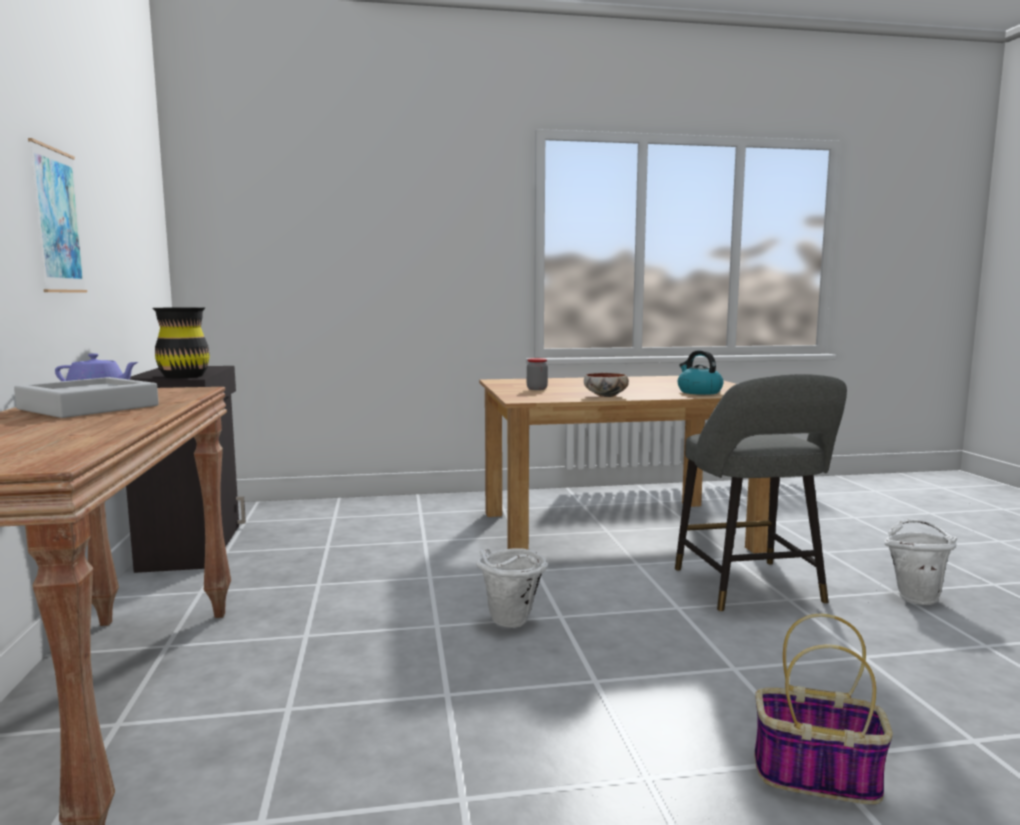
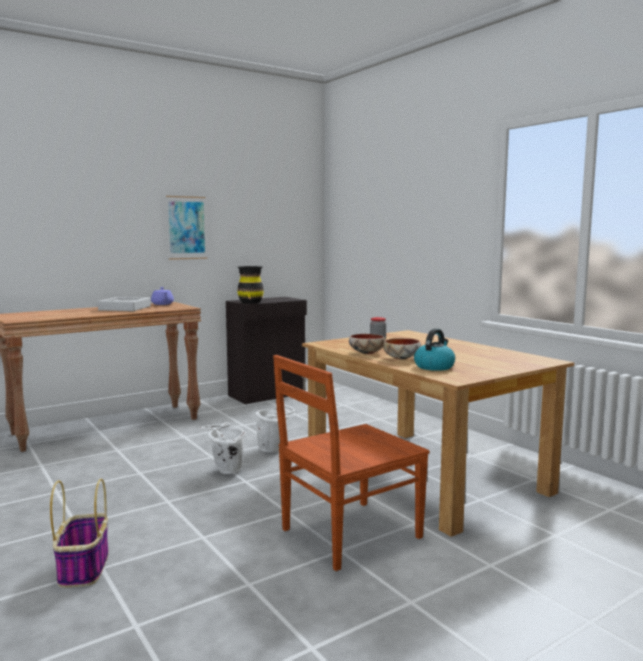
camera: 65 degrees right, 0 degrees up
(648, 393) = (402, 358): none -> bowl
(751, 589) = (348, 534): grey stool -> brown chair
(915, 596) = (408, 614): white bucket -> white bucket (274, 449)

